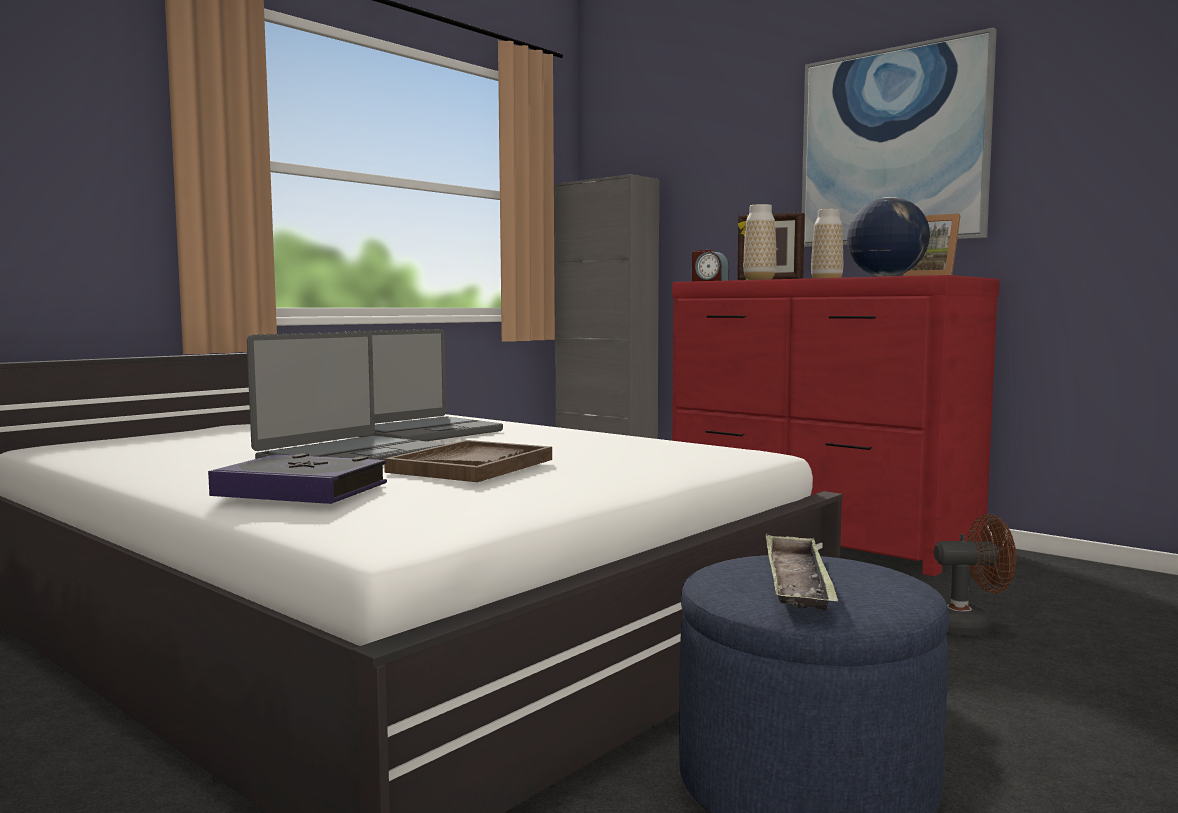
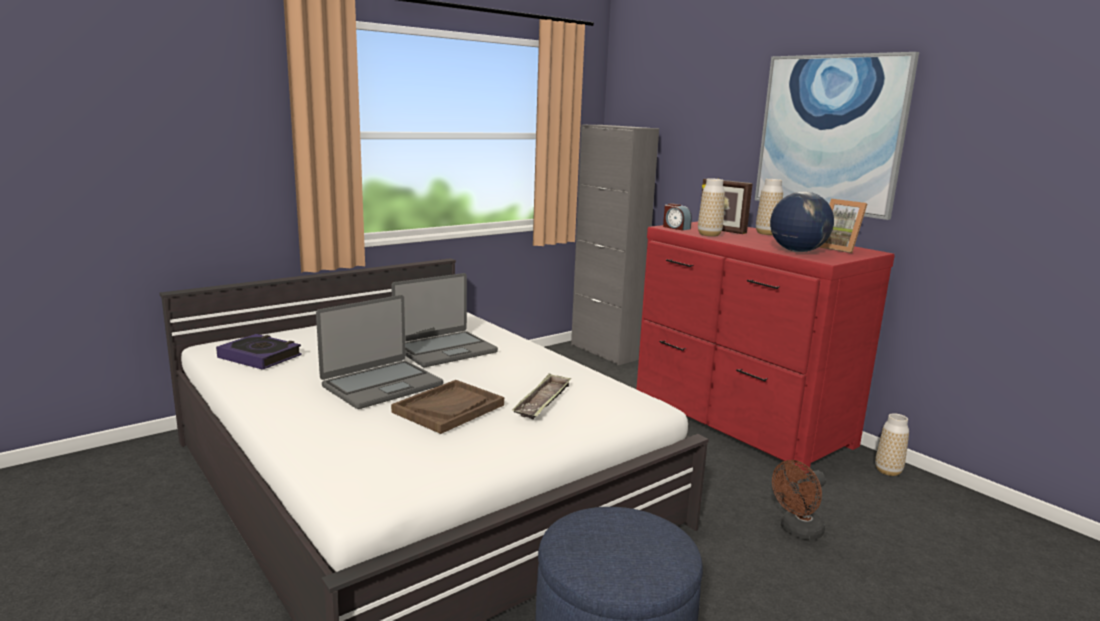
camera: 10 degrees right, 10 degrees up
(301, 490) = (331, 434): book -> book (260, 356)
(797, 582) = (610, 545): tray -> tray (543, 401)
(969, 627) = (797, 531): brown fan -> brown fan turned 135 degrees clockwise
(1037, 563) = (888, 471): none -> vase

